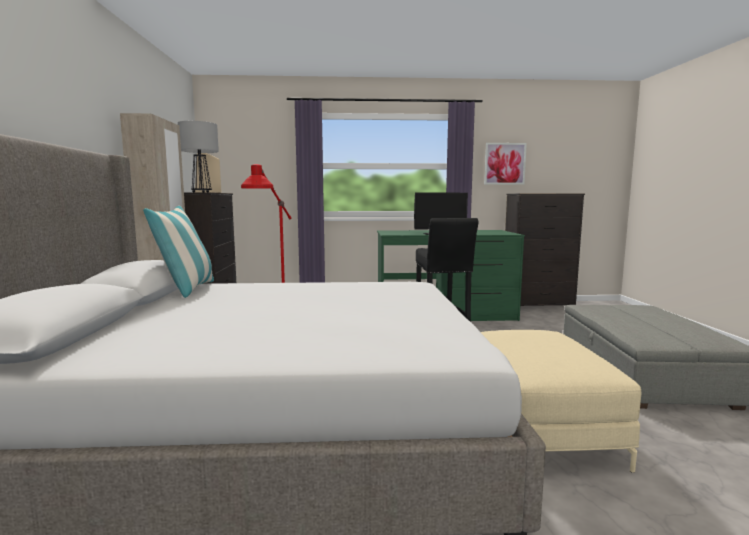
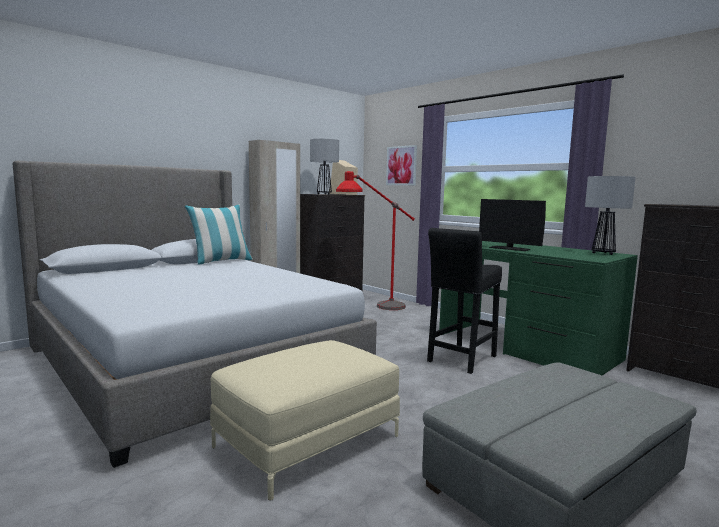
camera: 50 degrees right, 0 degrees up
(488, 230) = (603, 253): none -> table lamp
(504, 163) = (663, 160): picture -> picture (401, 165)

